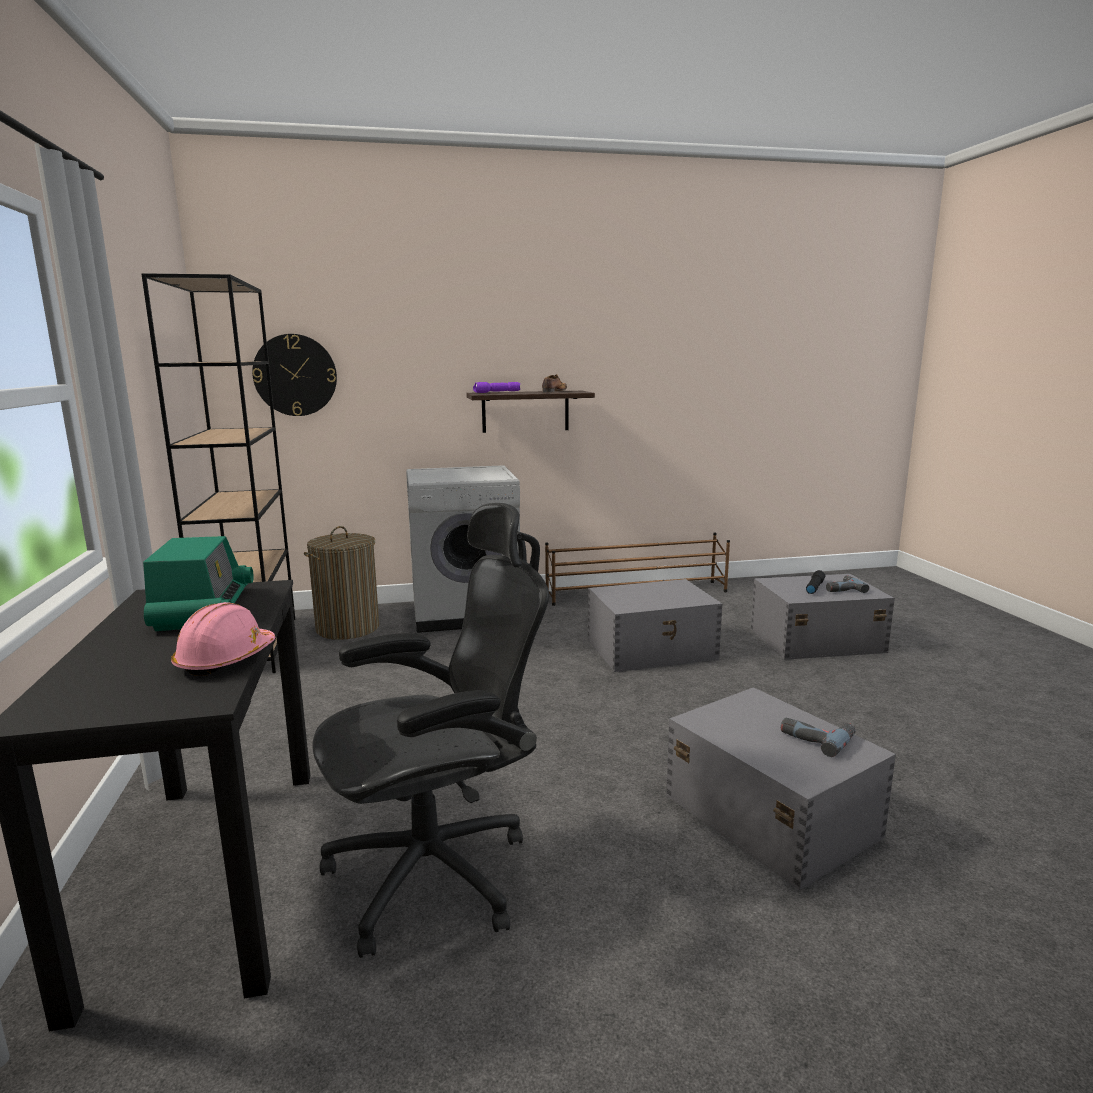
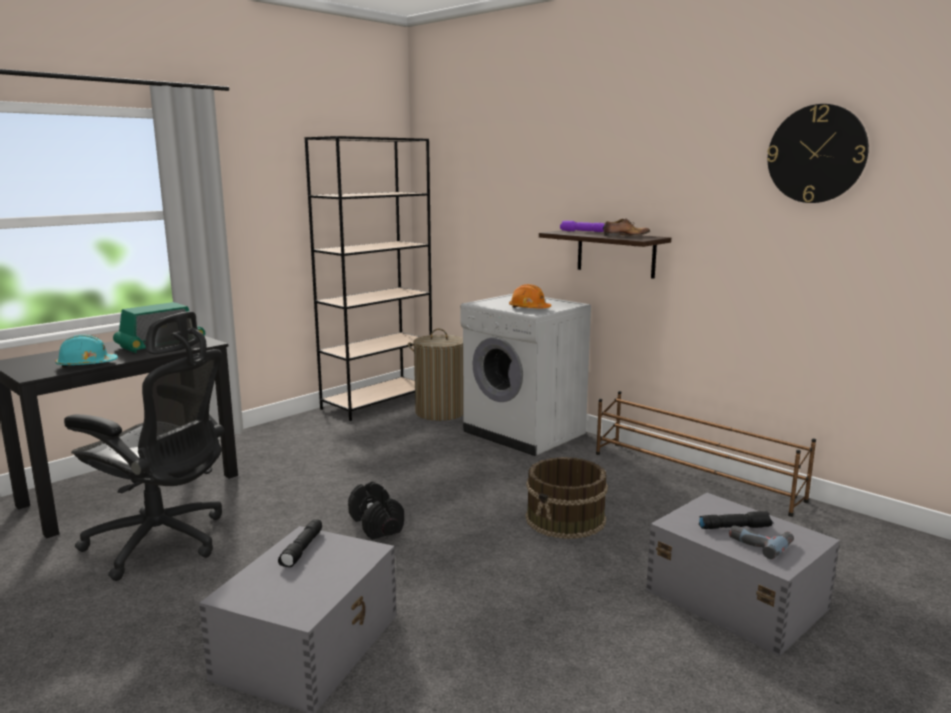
camera: 55 degrees right, 0 degrees up
(225, 659) = (86, 365): pink hard hat -> turquoise hard hat
(295, 375) = (457, 204): wall clock -> wall clock (816, 154)
(483, 476) = (529, 309): none -> orange hard hat
(565, 724) = (376, 524): none -> black dumbbell
(652, 649) = (566, 519): grey storage box -> brown bucket
(728, 726) = (302, 550): none -> black flashlight
(817, 737) = (311, 590): power drill -> none

